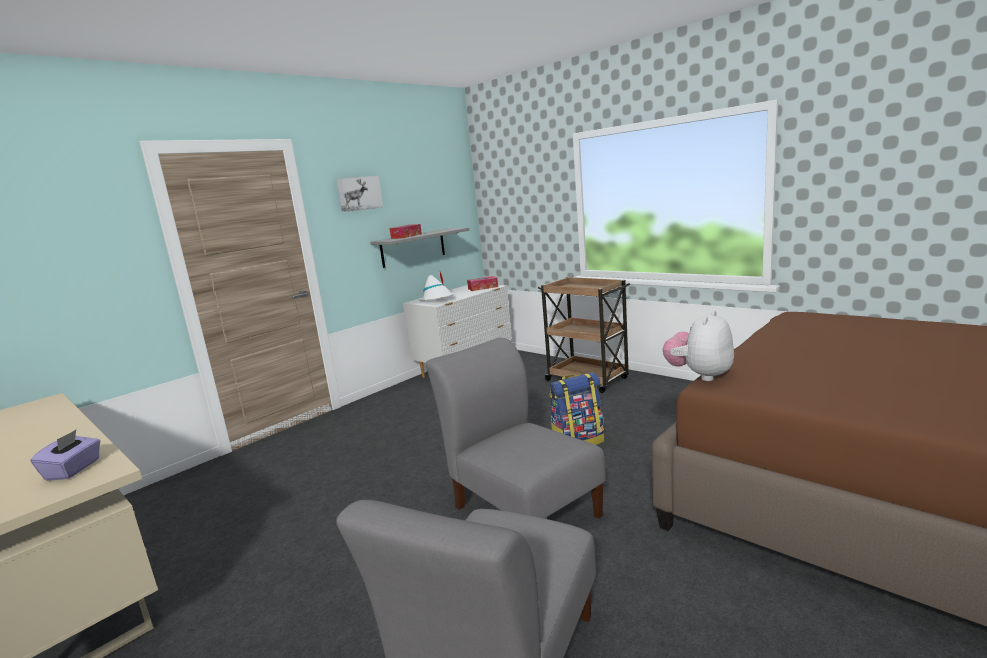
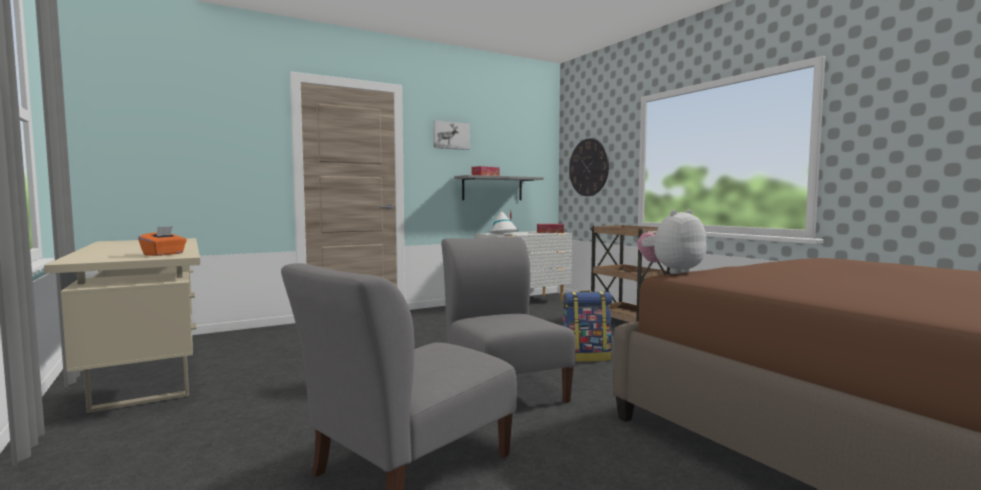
camera: 15 degrees right, 10 degrees down
(74, 470) = (164, 254): purple tissue box -> orange tissue box
(515, 210) = (588, 167): none -> wall clock

